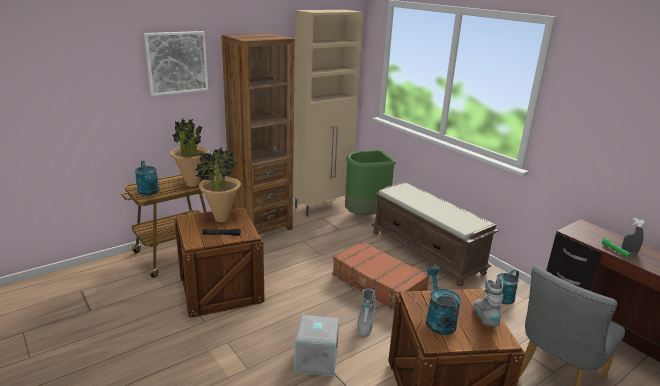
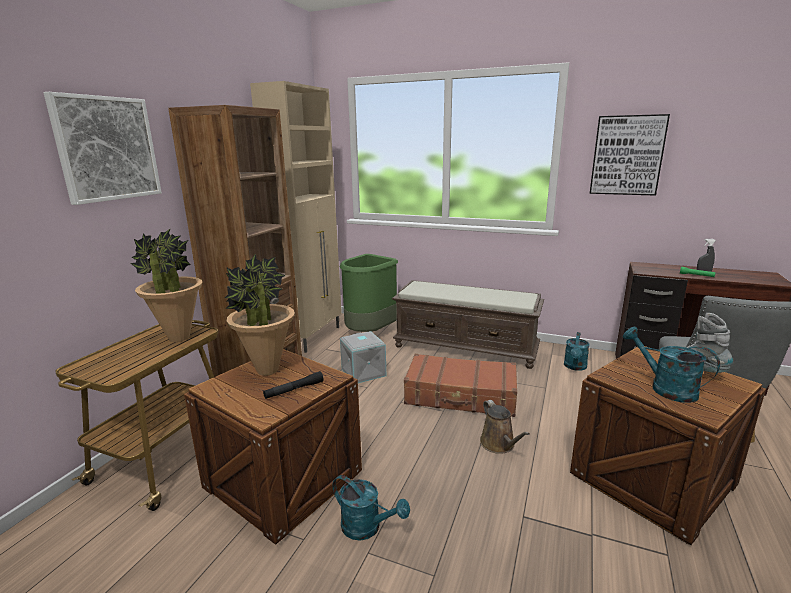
camera: 30 degrees left, 5 degrees down
(149, 192) = (115, 367): turquoise watering can -> turquoise watering can (367, 528)
(315, 359) = (498, 513): grey storage box -> grey storage box (362, 372)
(365, 325) = (499, 444): grey boot -> brown watering can
(594, 116) = (627, 155): none -> picture

